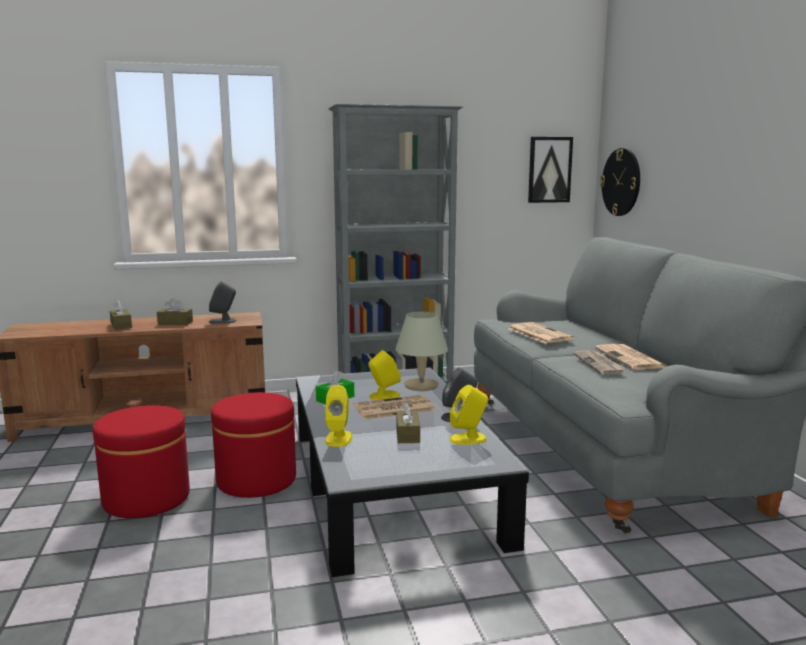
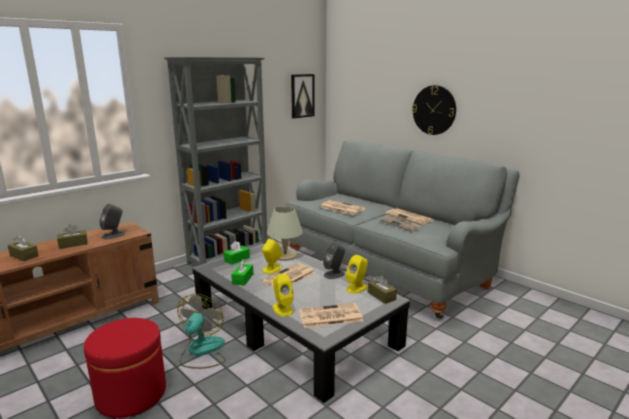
camera: 30 degrees left, 5 degrees up
(256, 480) = (202, 351): red ottoman -> fan
(356, 378) = (237, 259): none -> green tissue box
(386, 460) = (329, 316): none -> newspaper
(407, 435) = (320, 294): brown tissue box -> brown tissue box (381, 296)
(621, 182) = (348, 103): wall clock -> wall clock (434, 110)

